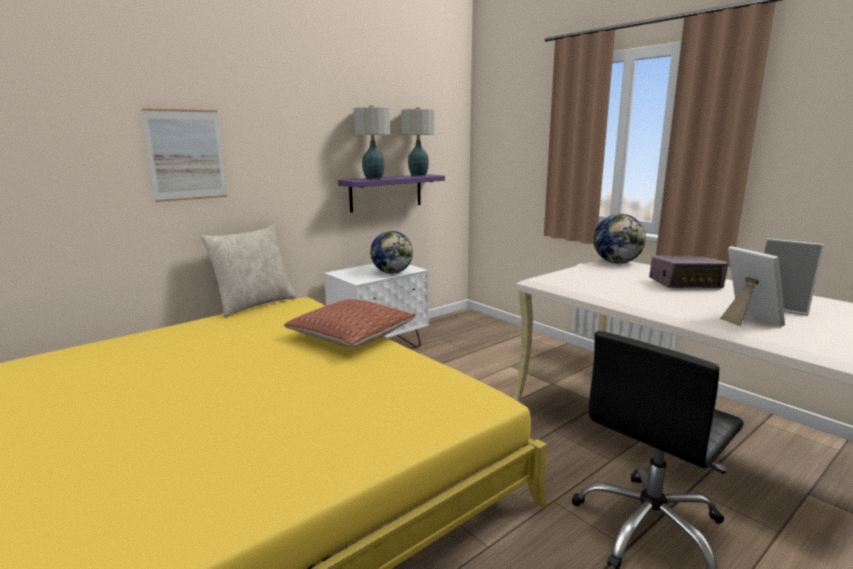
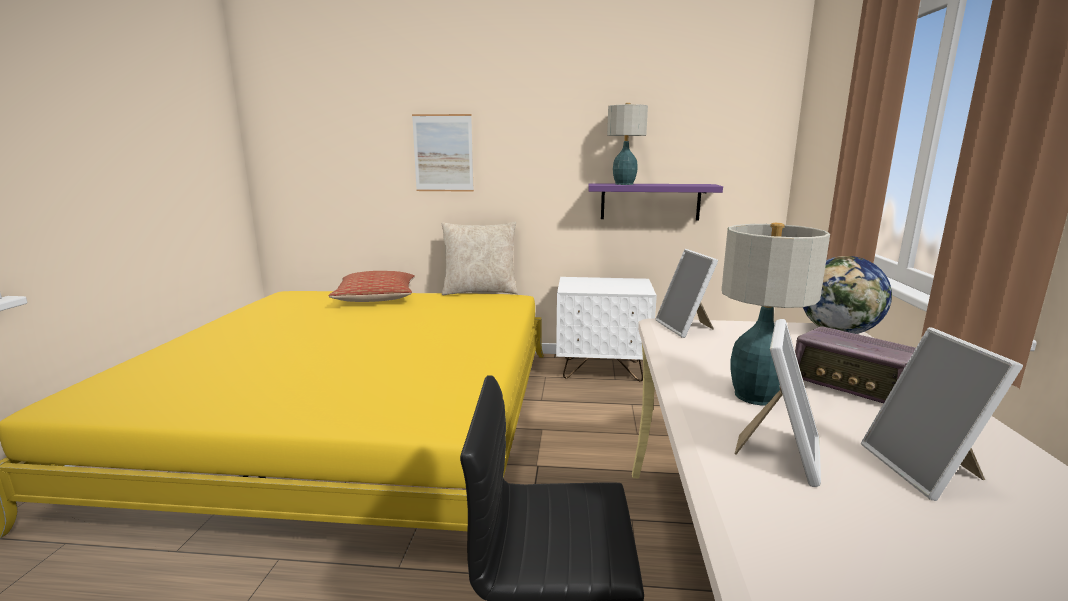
camera: 45 degrees right, 0 degrees up
(351, 336) = (488, 335): pillow -> pillow (376, 298)
(392, 272) = (615, 289): globe -> none
(418, 175) = (689, 184): table lamp -> table lamp (757, 396)
(559, 279) = (686, 328): none -> picture frame

